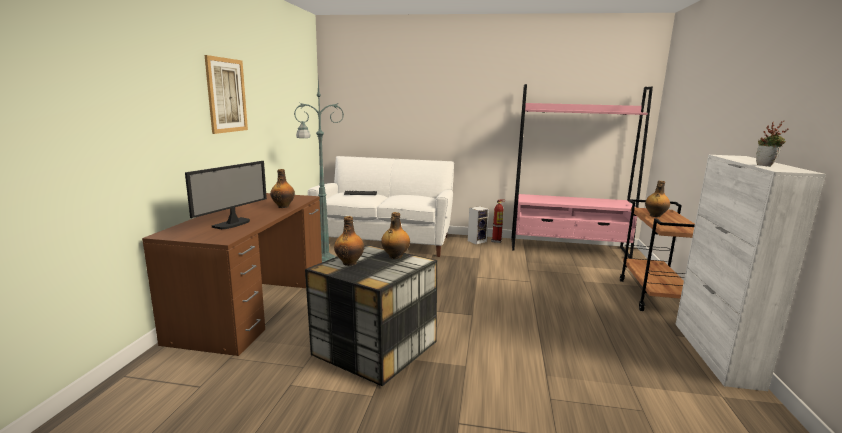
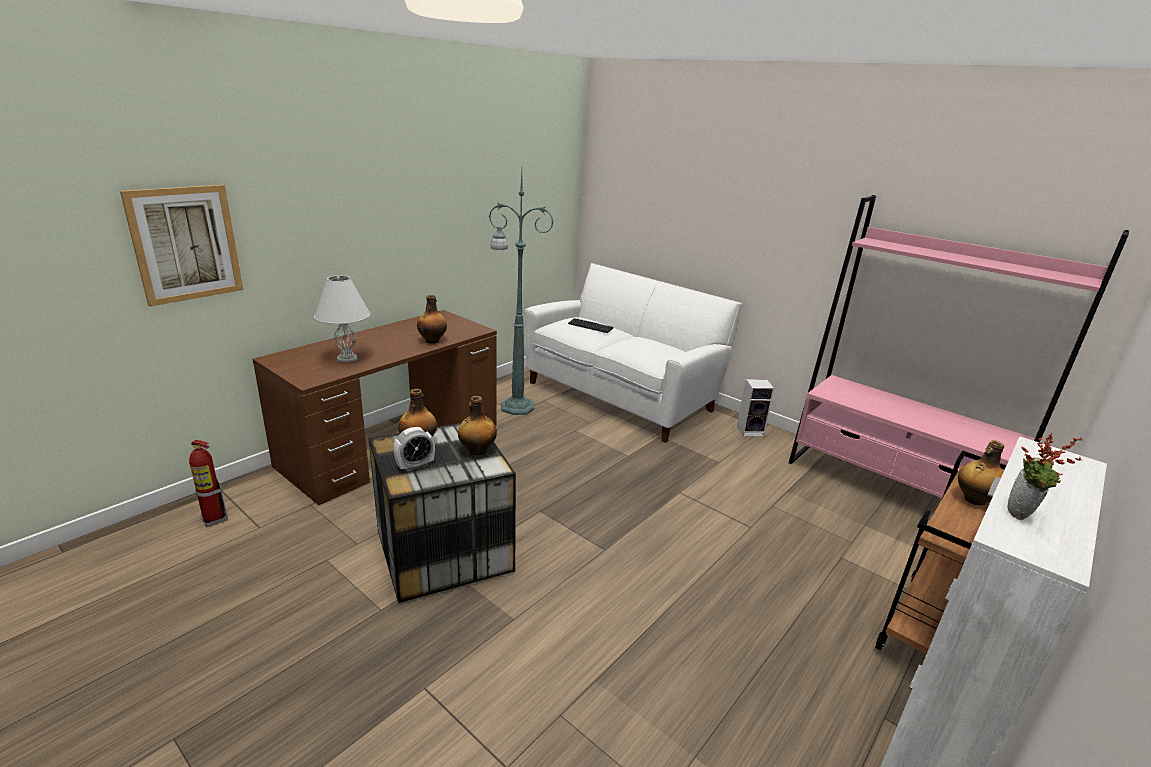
camera: 30 degrees right, 10 degrees up
(226, 95) = (394, 193): picture -> picture (186, 244)
(233, 224) = (347, 358): monitor -> white table lamp
(367, 272) = (415, 466): none -> alarm clock
(496, 241) = (782, 439): fire extinguisher -> fire extinguisher (214, 519)

